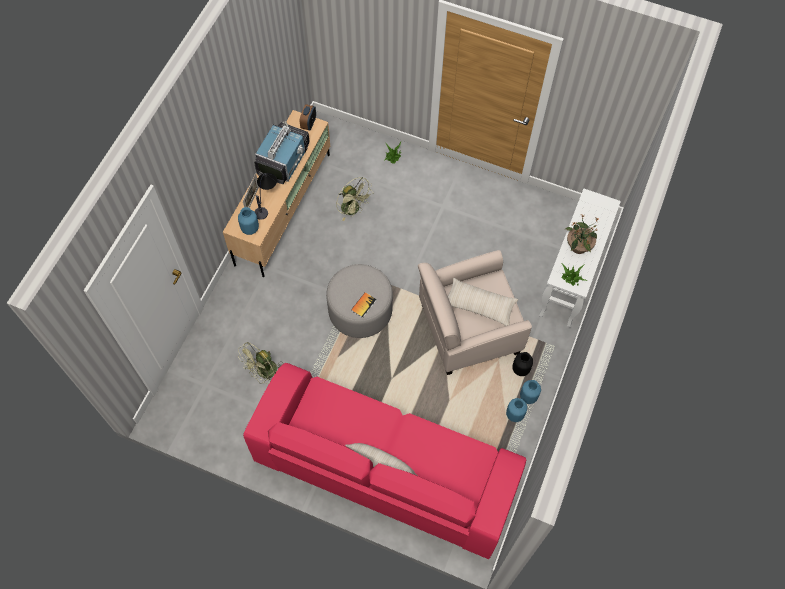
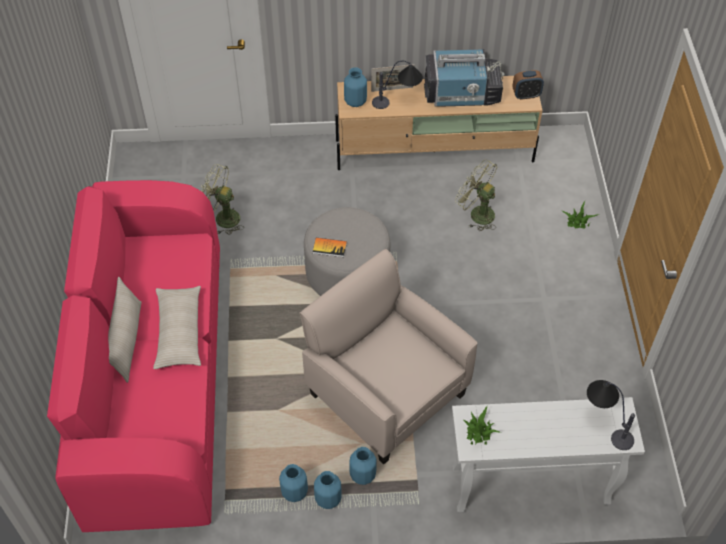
camera: 65 degrees right, 10 degrees down
(353, 209) = (477, 213): green fan -> green fan turned 105 degrees clockwise
(479, 305) = (394, 361): beige pillow -> beige pillow (179, 332)
(521, 369) = (363, 475): black vase -> blue vase
(578, 247) = (532, 423): potted plant -> none
(594, 210) = (605, 423): none -> table lamp

